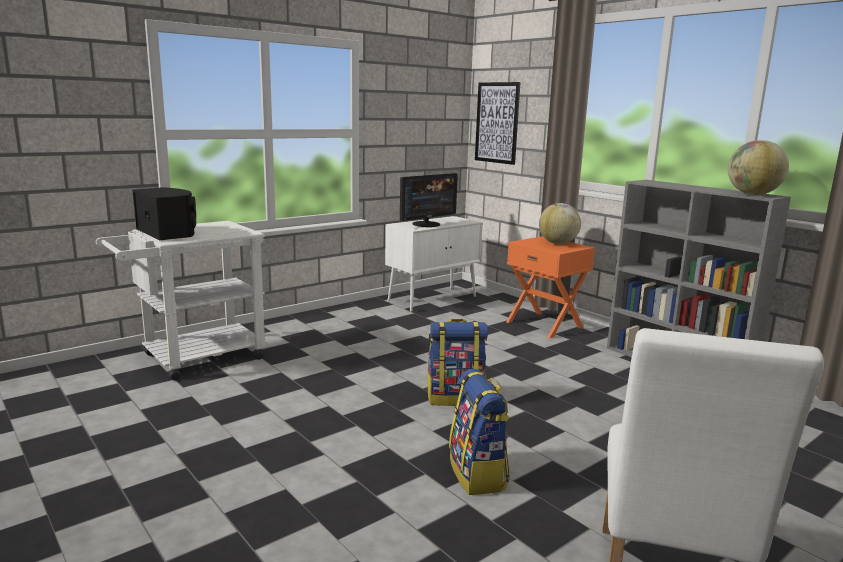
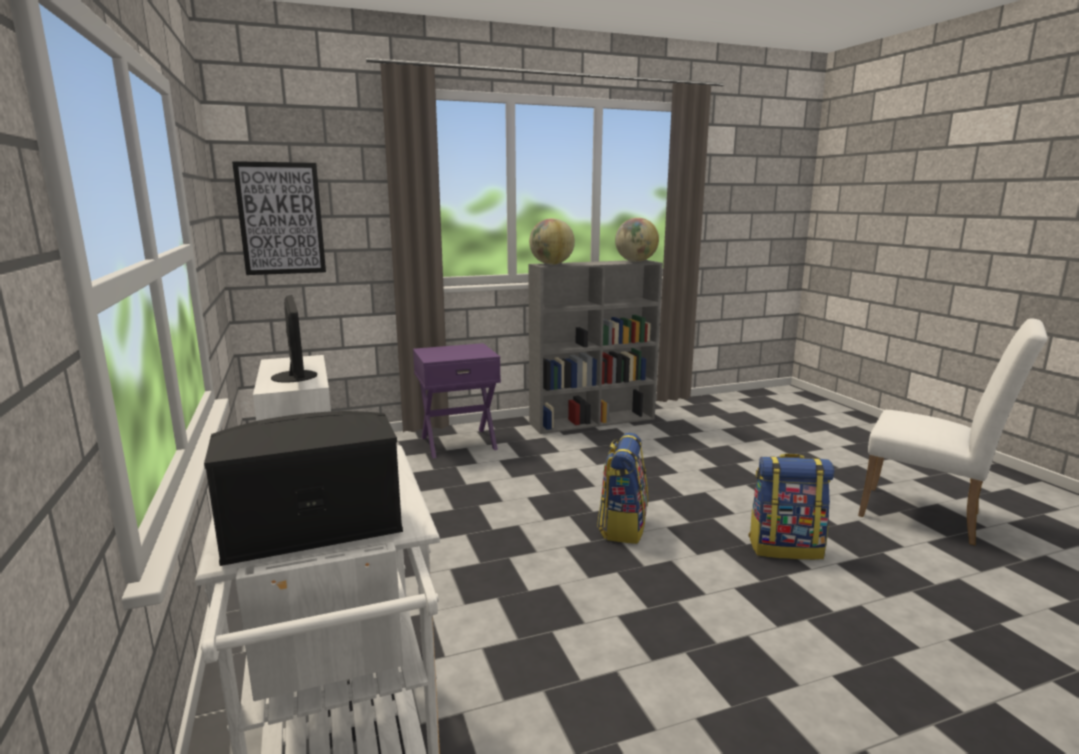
camera: 70 degrees left, 0 degrees up
(545, 324) = (458, 442): orange nightstand -> purple nightstand
(558, 243) = (455, 349): globe -> globe (551, 264)

